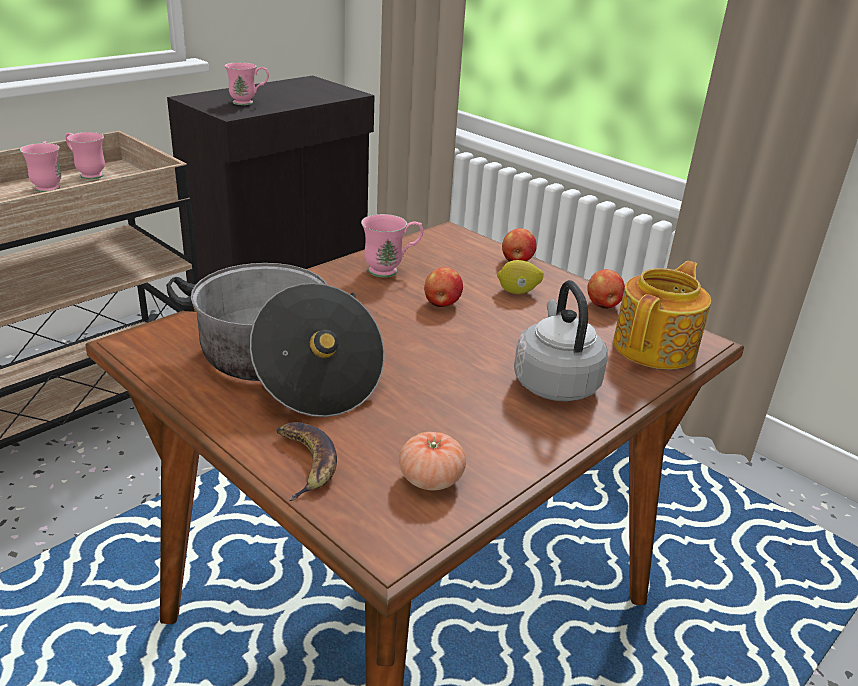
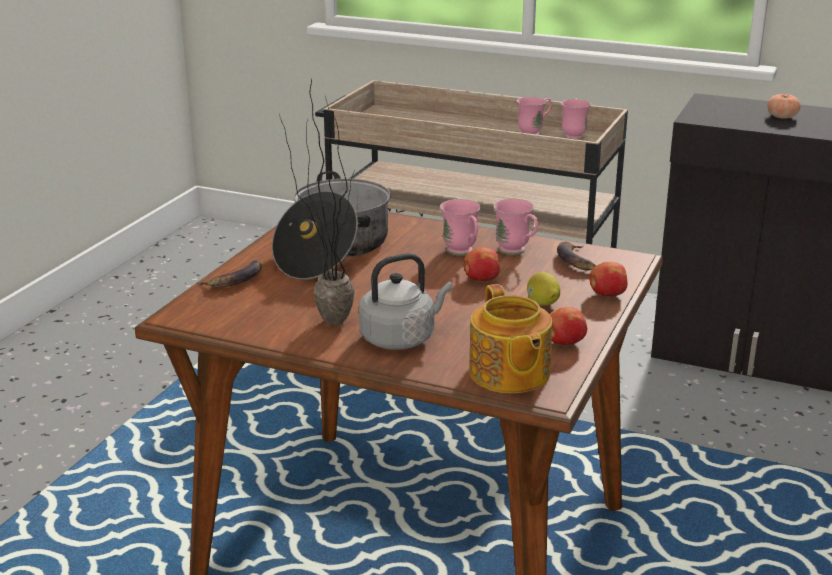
camera: 70 degrees right, 5 degrees down
(248, 103) = (738, 115): pink mug -> pink mug (463, 253)
(431, 479) = (245, 316): tomato -> tomato (782, 117)
(436, 252) = (576, 261): none -> banana
(476, 419) = (324, 318): none -> potted plant
(656, 347) = (509, 374): teapot -> teapot turned 60 degrees clockwise

